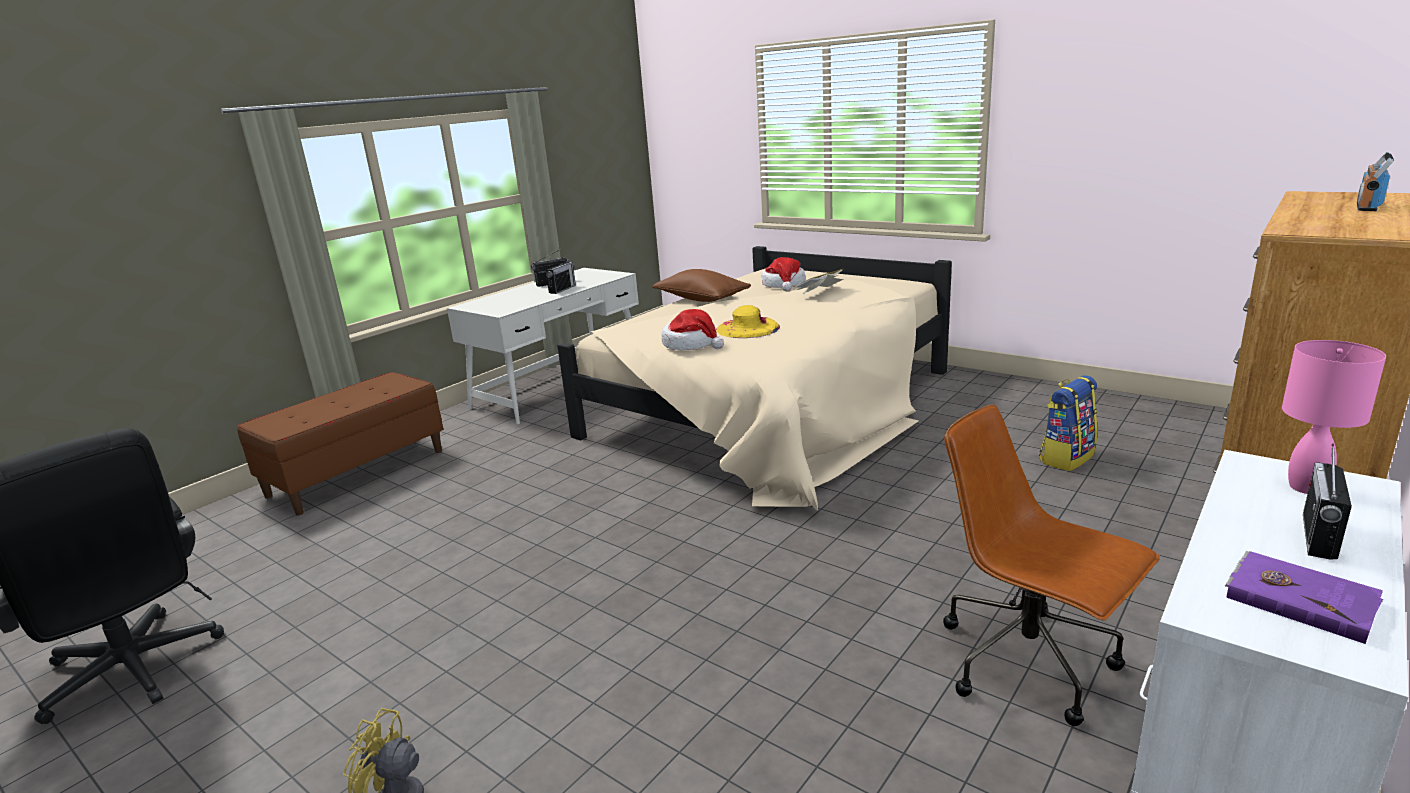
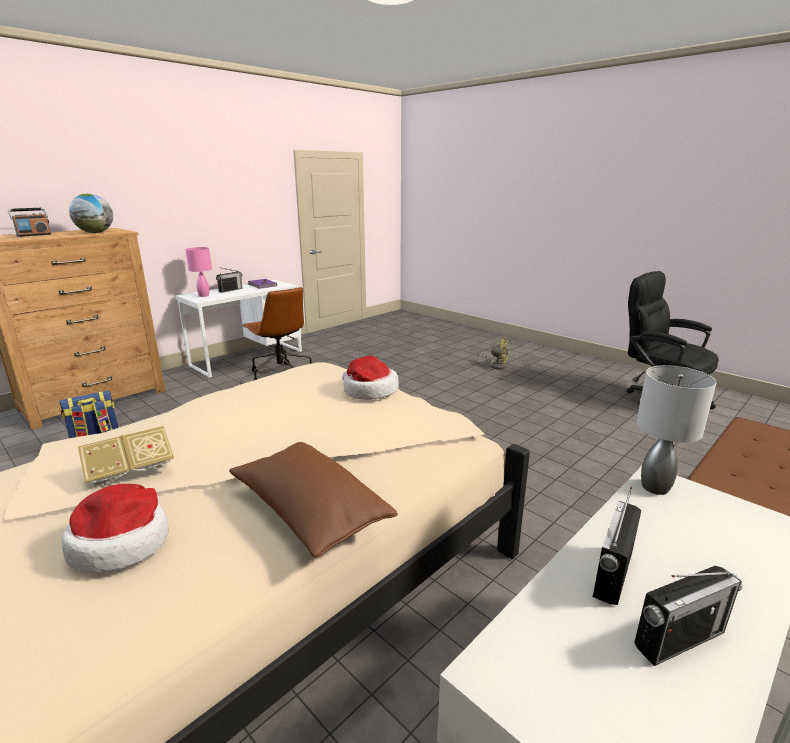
camera: 175 degrees left, 0 degrees up
(508, 310) = (654, 487): none -> grey table lamp
(748, 328) = (302, 405): yellow hat -> none
(1313, 221) = (95, 233): none -> globe

